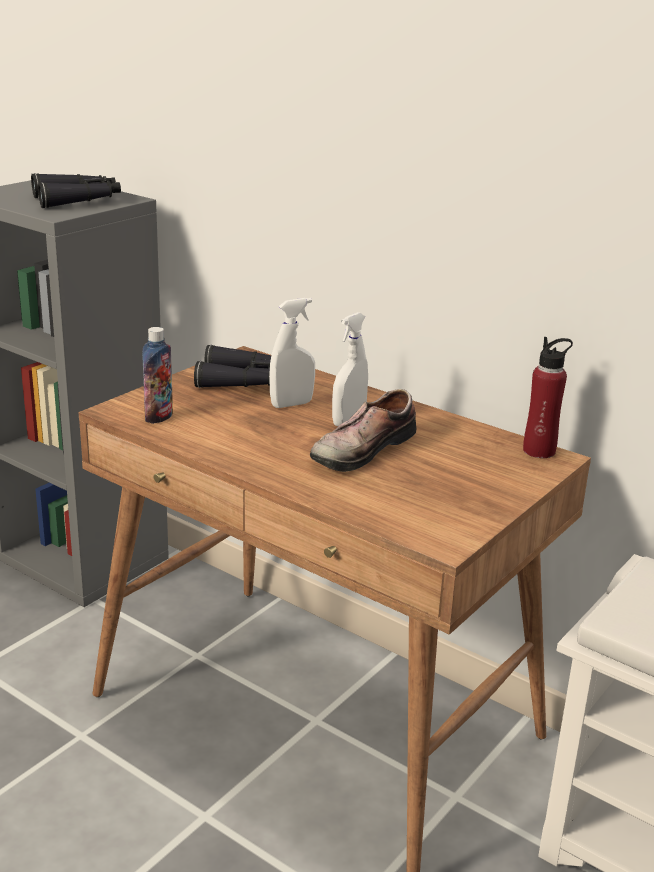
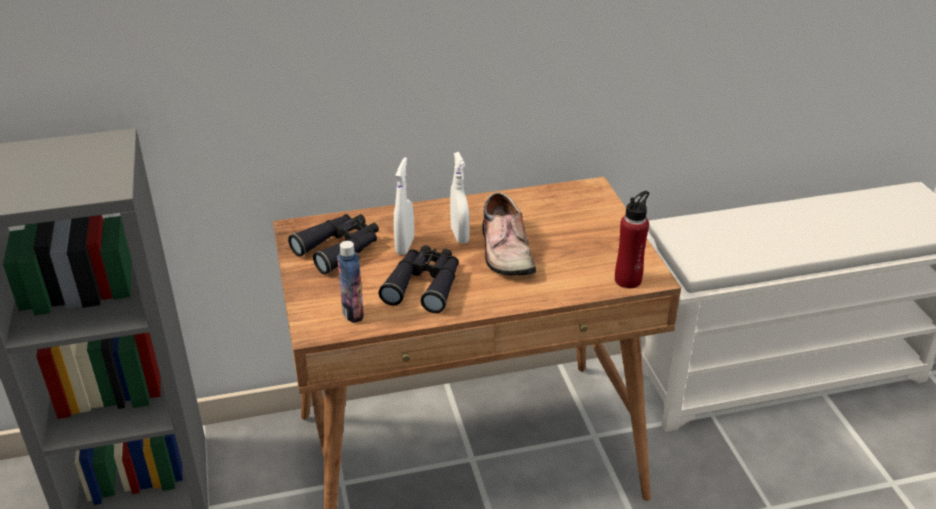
camera: 50 degrees left, 10 degrees up
(78, 200) = (81, 164): black binoculars -> black binoculars (424, 285)
(539, 451) = (579, 188): red bottle -> red bottle (628, 280)

